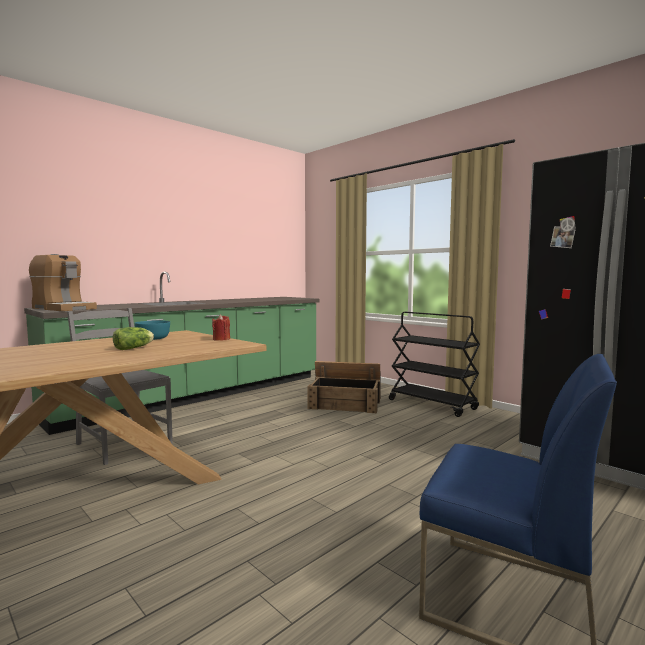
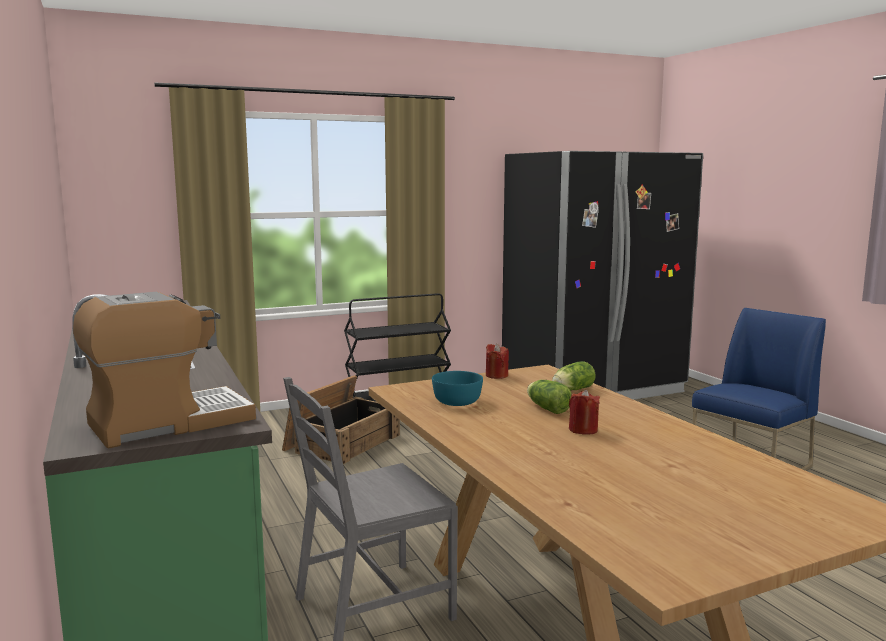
camera: 70 degrees left, 5 degrees up
(79, 354) = (583, 430): none -> red candle
(184, 349) = (571, 390): none -> lettuce

